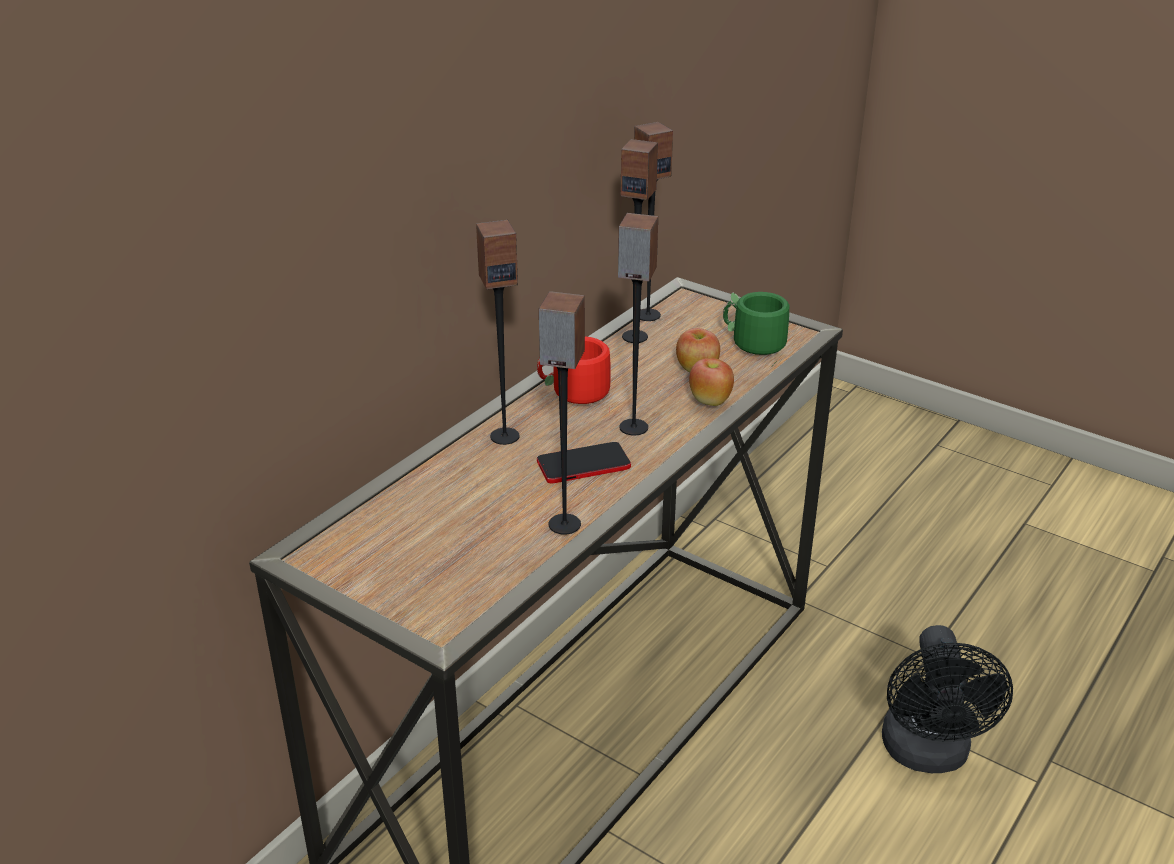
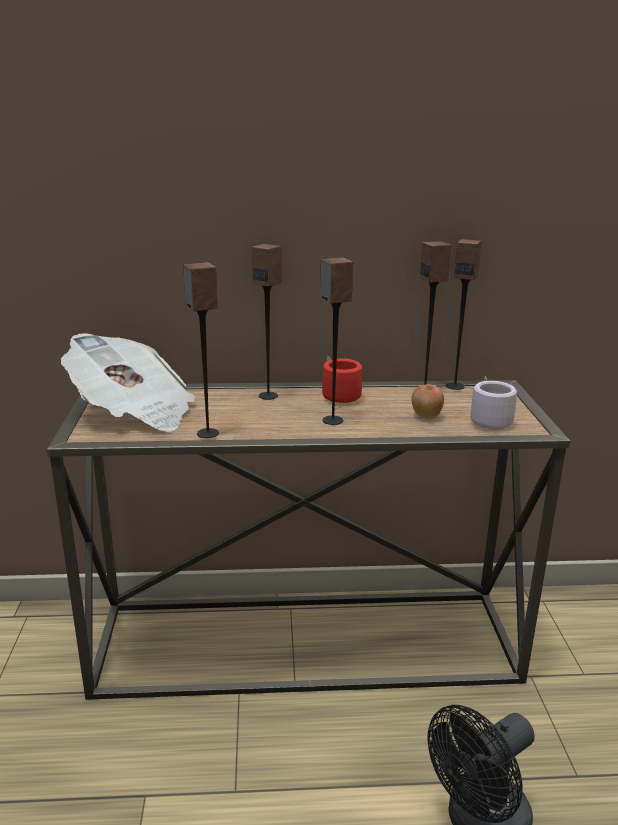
camera: 50 degrees right, 10 degrees down
(416, 556) = (134, 412): none -> newspaper
(583, 464) = (274, 421): phone -> none
(710, 401) = (397, 429): apple -> none
(752, 344) = (486, 420): green mug -> grey mug

